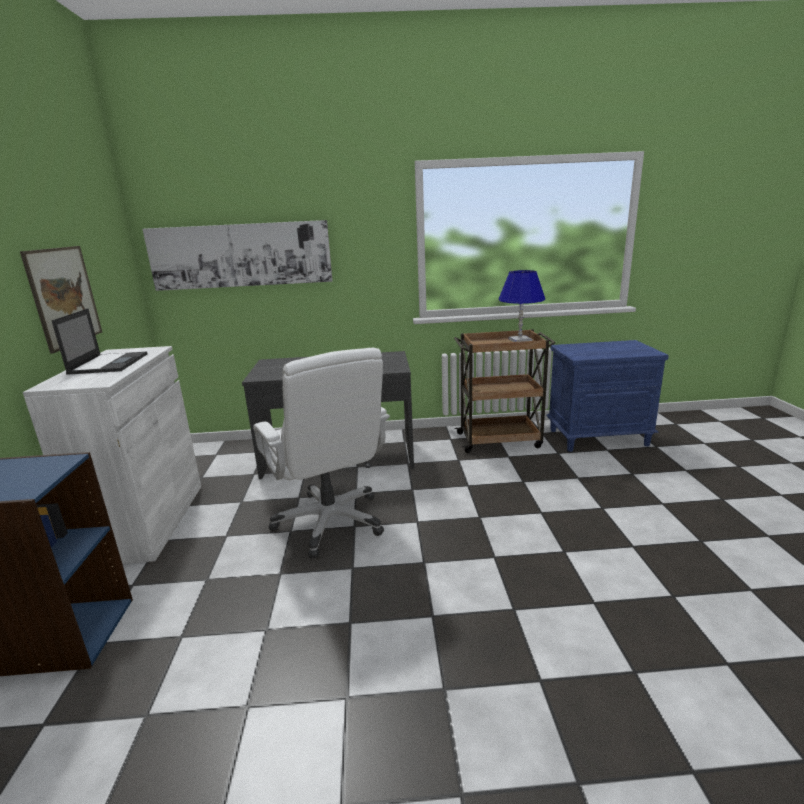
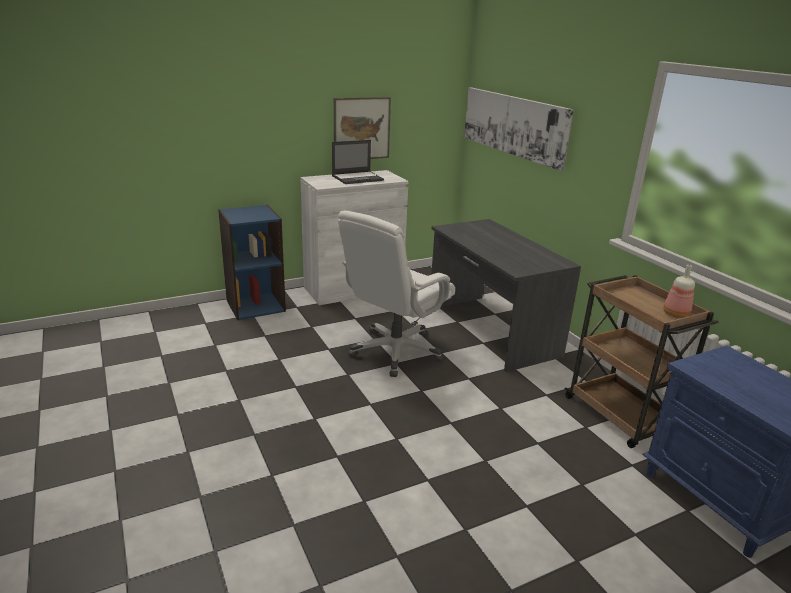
camera: 65 degrees right, 5 degrees up
(520, 340) = (674, 314): blue table lamp -> bottle

